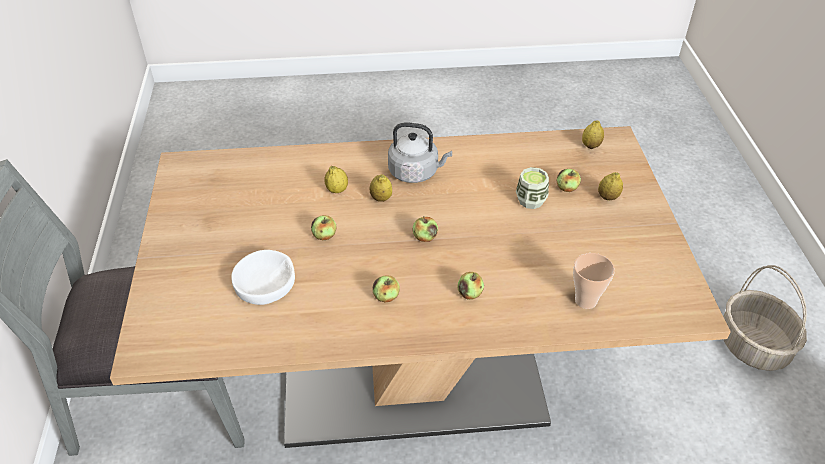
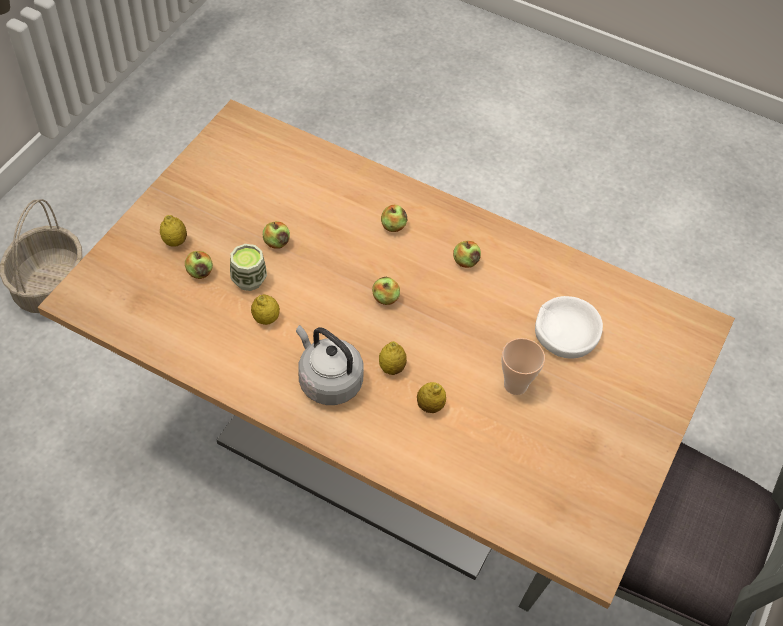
camera: 150 degrees left, 10 degrees up
(324, 236) = (480, 354): apple -> apple (276, 242)
(586, 300) = (307, 171): cup -> cup (515, 384)
(591, 146) = (113, 305): lemon -> lemon (266, 318)

